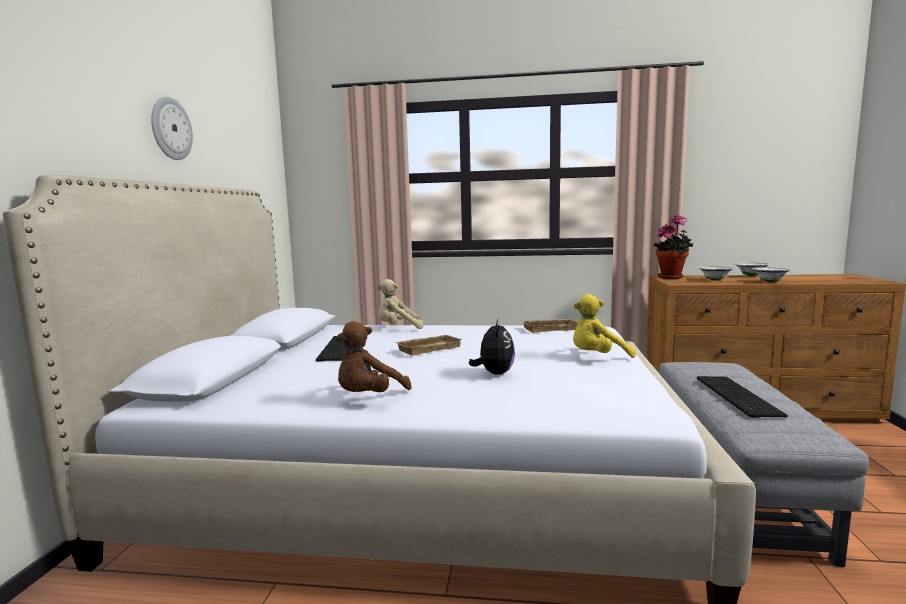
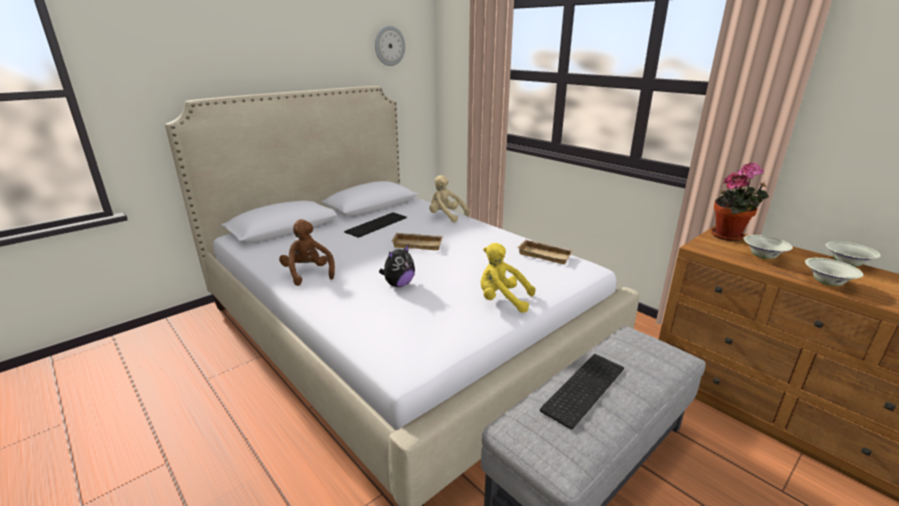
camera: 40 degrees right, 15 degrees up
(170, 129) = (303, 47): wall clock -> wall clock (389, 46)
(369, 397) = (308, 273): brown plush toy -> brown plush toy turned 75 degrees clockwise

